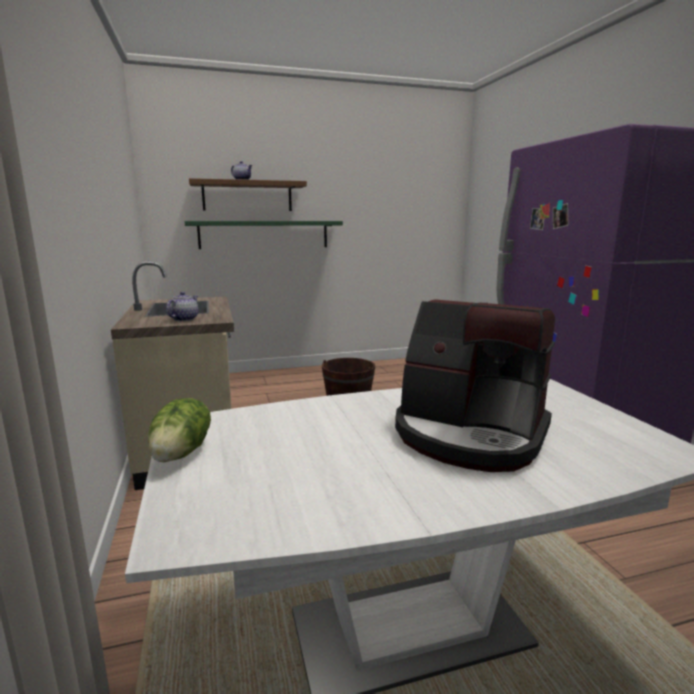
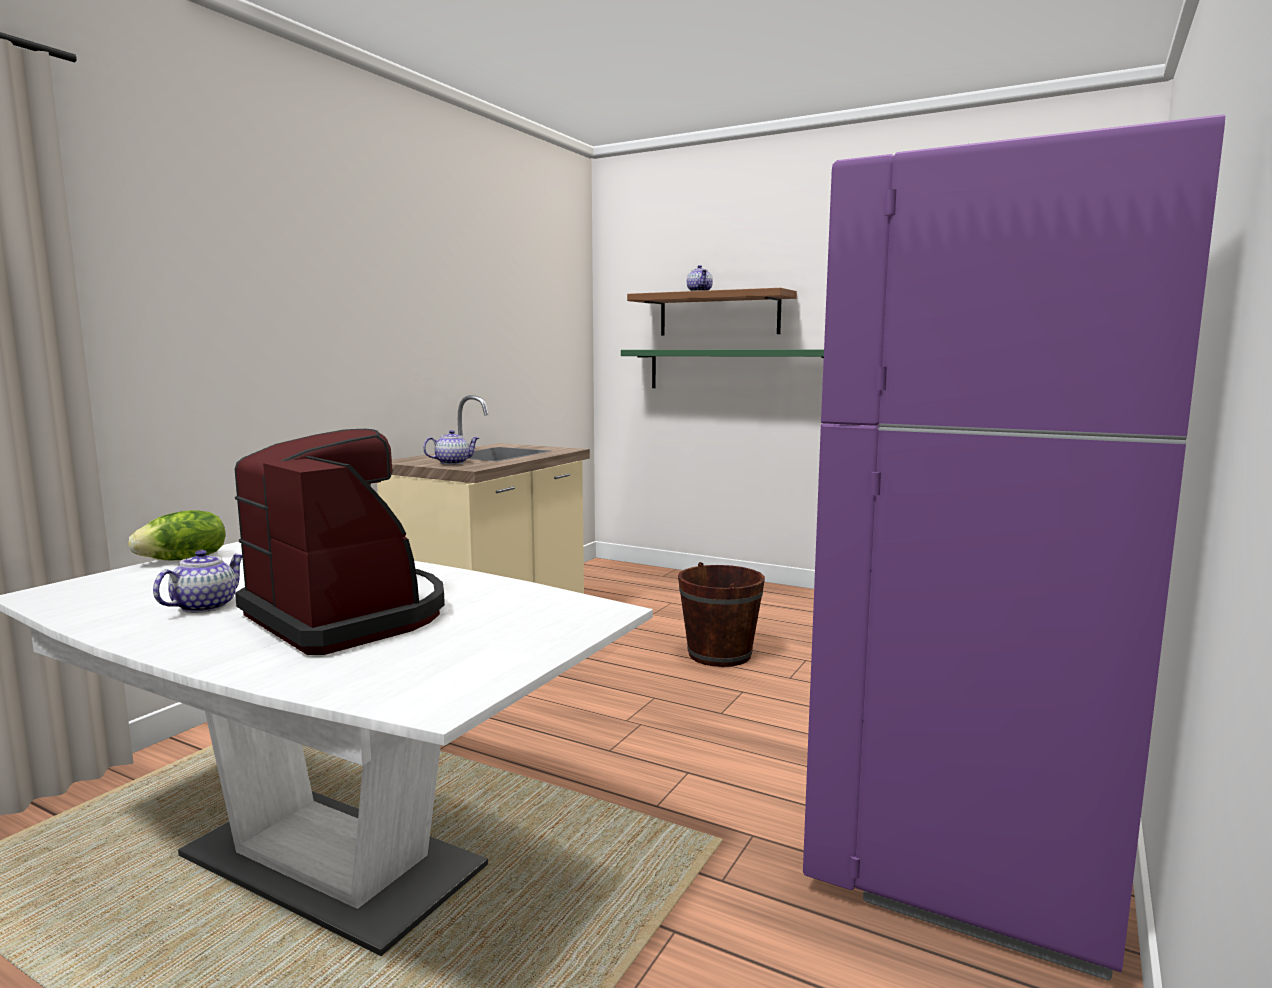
camera: 45 degrees right, 5 degrees down
(370, 472) = (205, 606): none -> teapot
(469, 435) = (348, 615): coffee machine -> coffee machine turned 150 degrees clockwise

